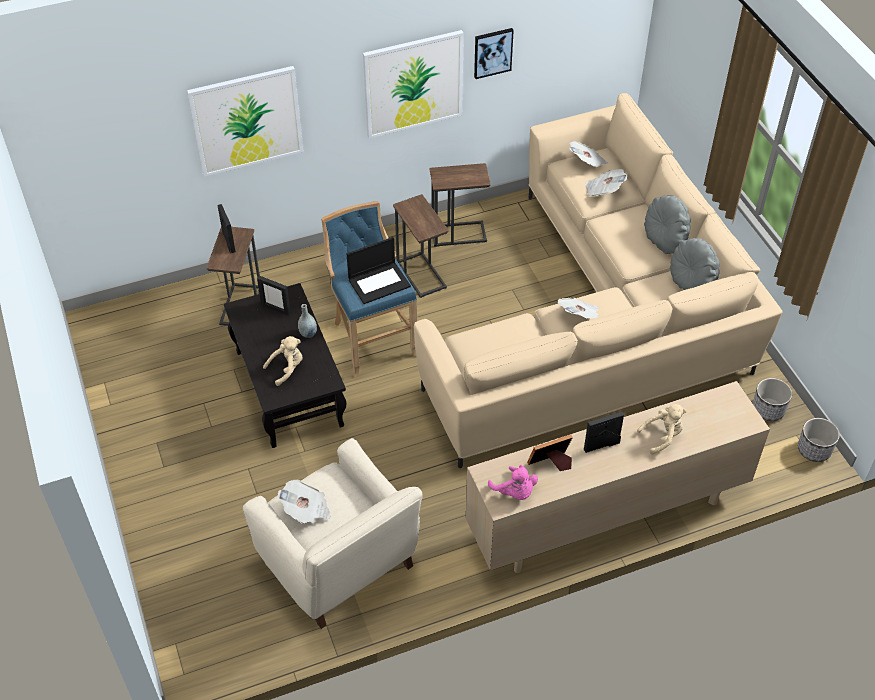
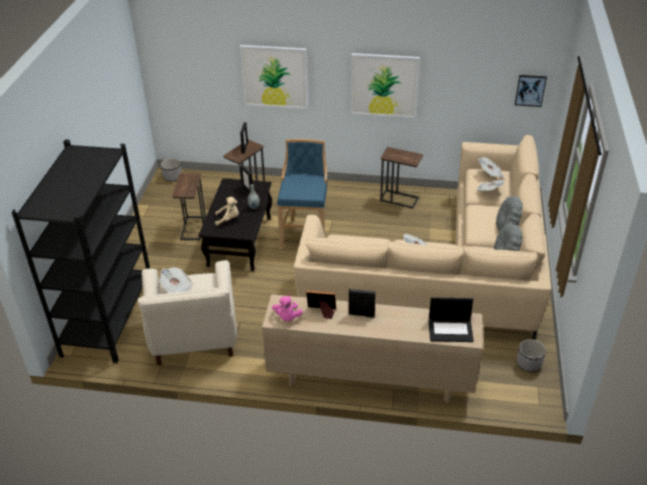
camera: 30 degrees right, 10 degrees down
(193, 592) = (108, 319): none -> black bookcase
(379, 282) = (306, 190): laptop -> laptop (451, 330)
(420, 275) = (359, 212): brown side table -> brown side table (193, 228)
(492, 52) = (441, 80): picture -> picture (530, 90)
(662, 436) = (405, 324): beige plush toy -> none
(814, 449) = (544, 399): planter -> planter (172, 177)

